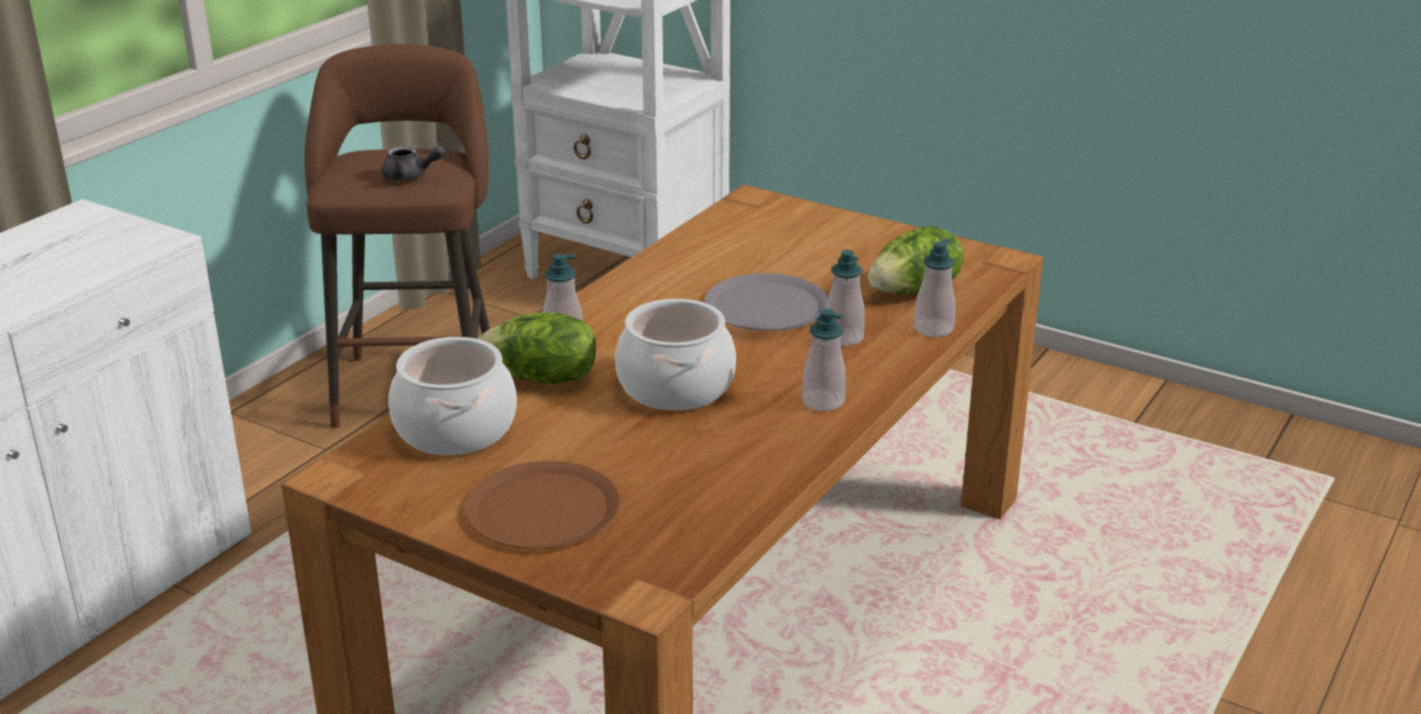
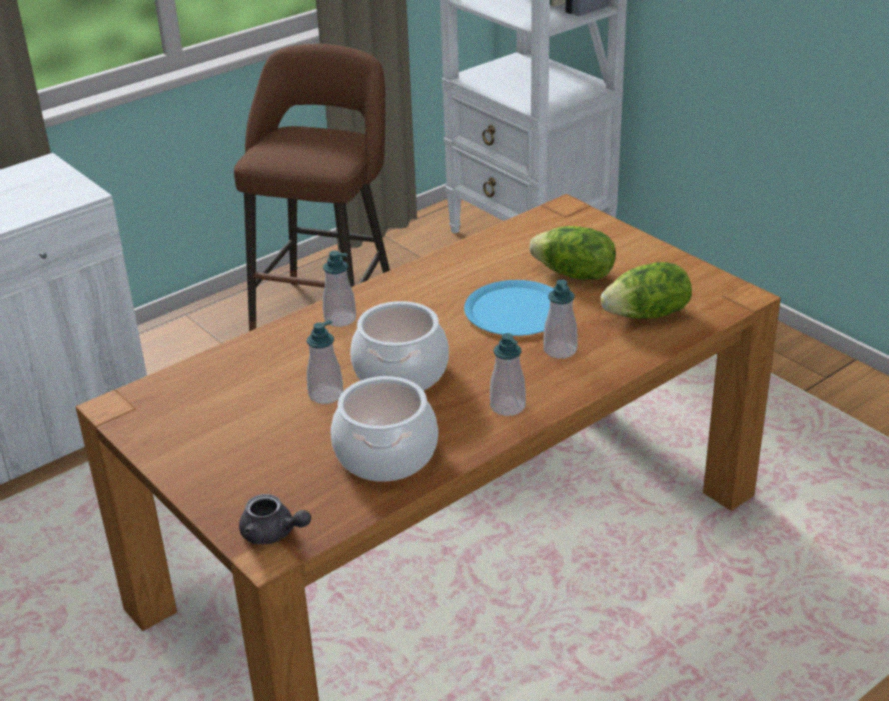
camera: 20 degrees right, 5 degrees up
(411, 176) = (315, 154): grey teapot -> grey teapot (273, 534)
(454, 428) = (218, 382): cooking pot -> cooking pot (385, 454)
(542, 379) = (305, 349): lettuce -> lettuce (574, 275)
(542, 508) = (240, 462): brown plate -> none
(766, 306) = (515, 311): grey plate -> blue plate
(933, 329) = (640, 353): soap dispenser -> soap dispenser (326, 394)

